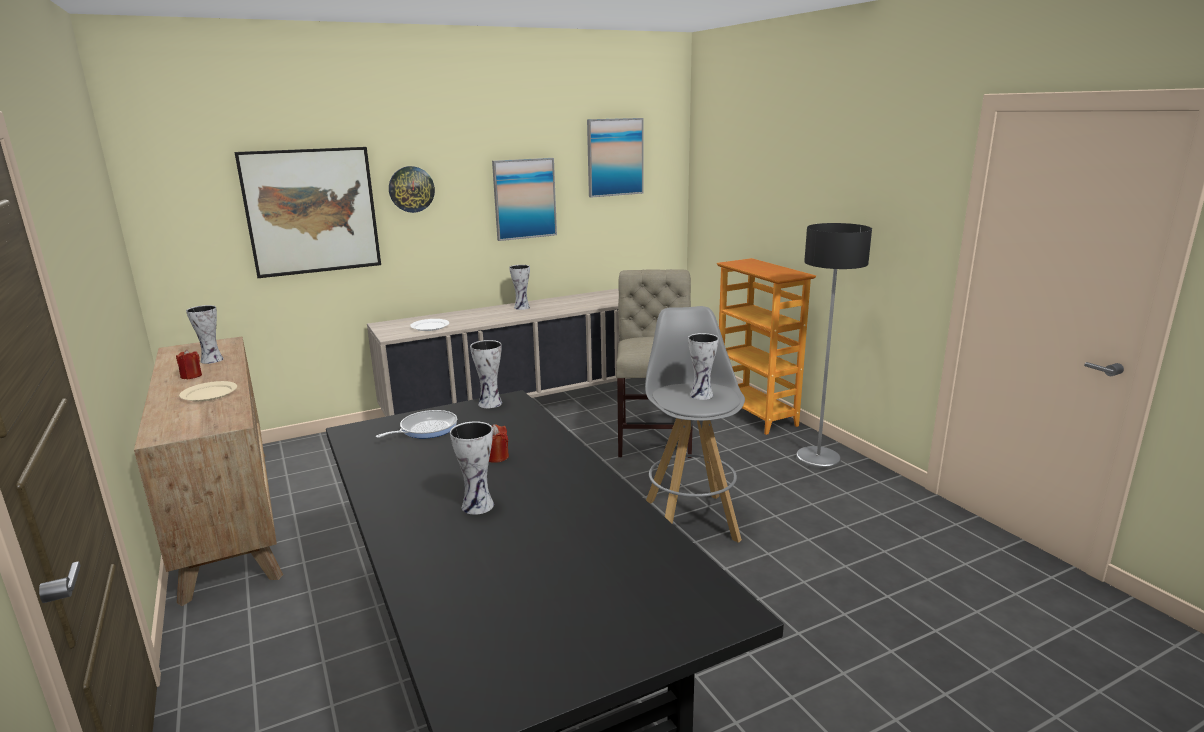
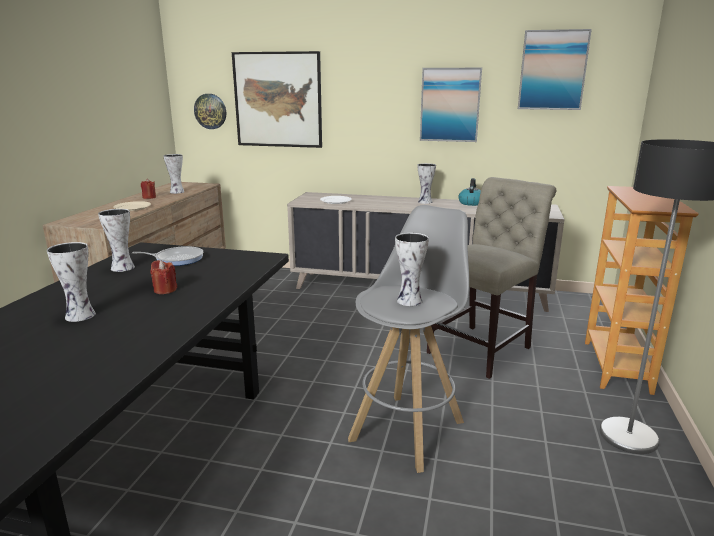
camera: 40 degrees right, 0 degrees up
(411, 189) = (351, 88): wall clock -> wall clock (210, 111)
(491, 404) = (247, 256): vase -> vase (122, 268)
(565, 299) = (471, 203): none -> kettle

